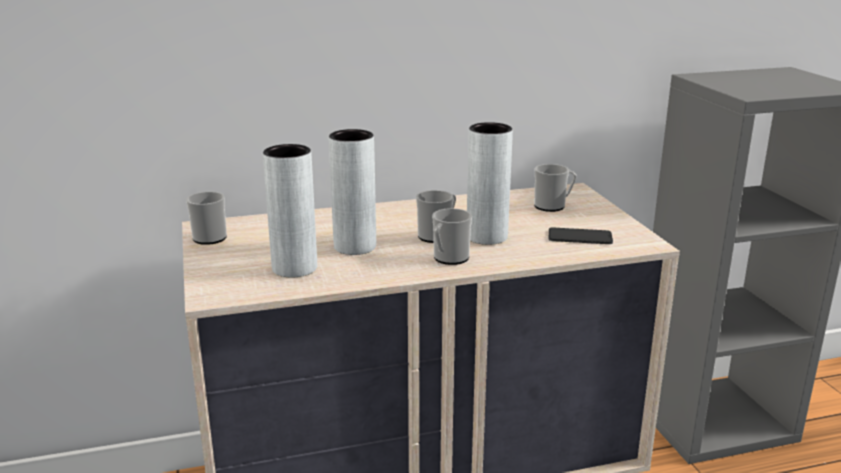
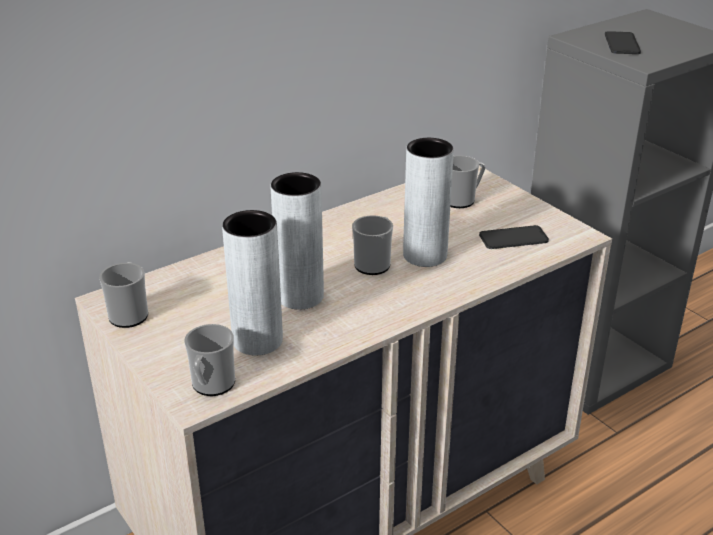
camera: 20 degrees left, 10 degrees up
(449, 259) = (407, 294): mug -> mug (211, 386)
(739, 83) = (622, 44): none -> phone

